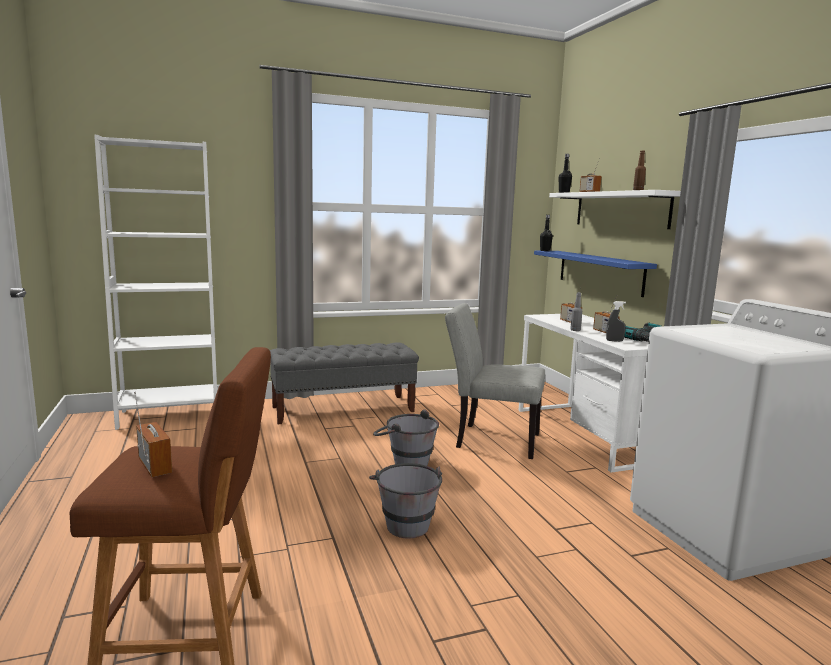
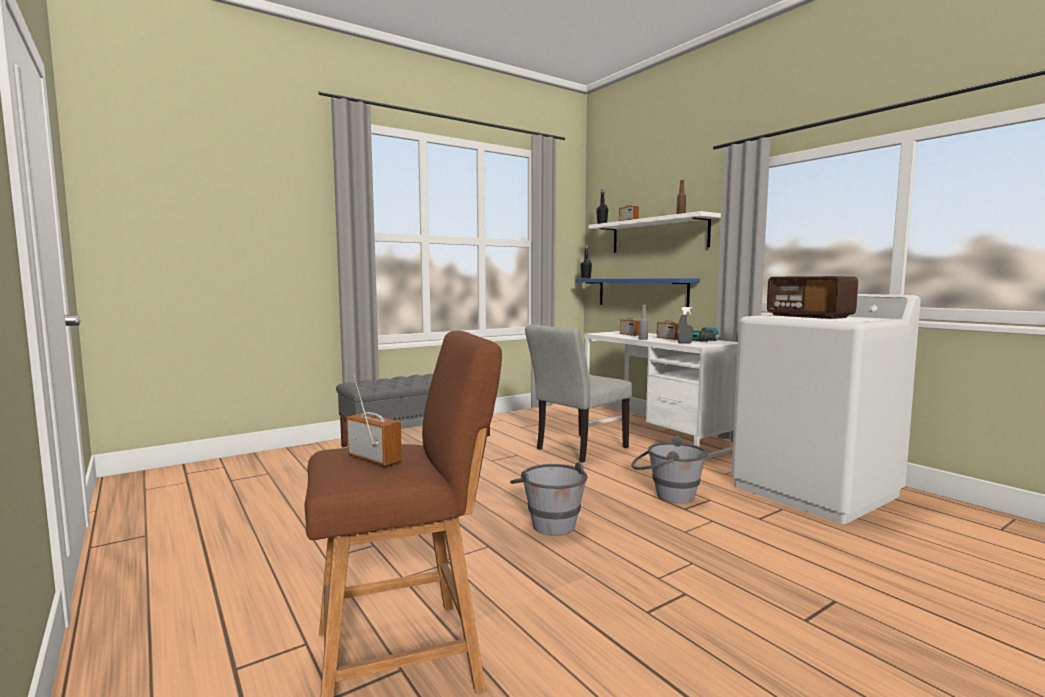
camera: 15 degrees left, 5 degrees down
(169, 415) = (228, 465): white bookcase -> none
(404, 461) = (511, 475): grey bucket -> grey bucket (666, 495)
(490, 439) = (577, 449): grey chair -> grey chair turned 45 degrees counterclockwise
(735, 333) = (809, 316): none -> radio

